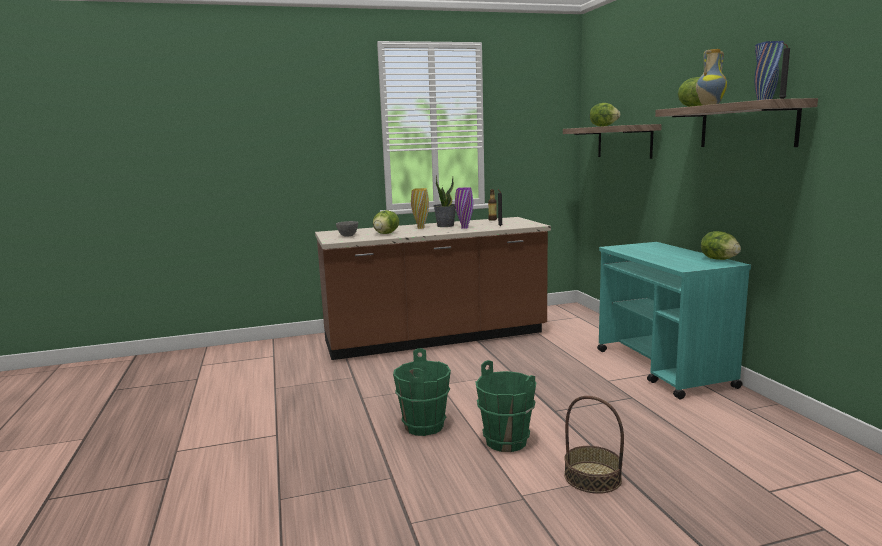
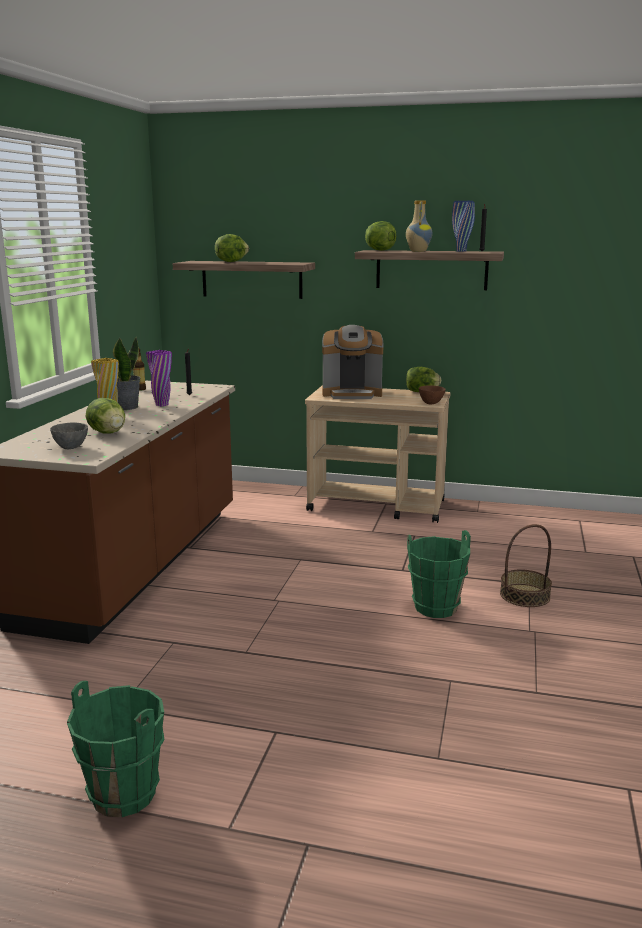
camera: 60 degrees left, 5 degrees up
(424, 426) = (362, 635): green bucket -> green bucket (124, 794)
(651, 250) = (352, 394): none -> coffee machine
(663, 368) = (377, 506): turquoise cart -> beige cart
(686, 267) = (431, 403): none -> brown bowl

